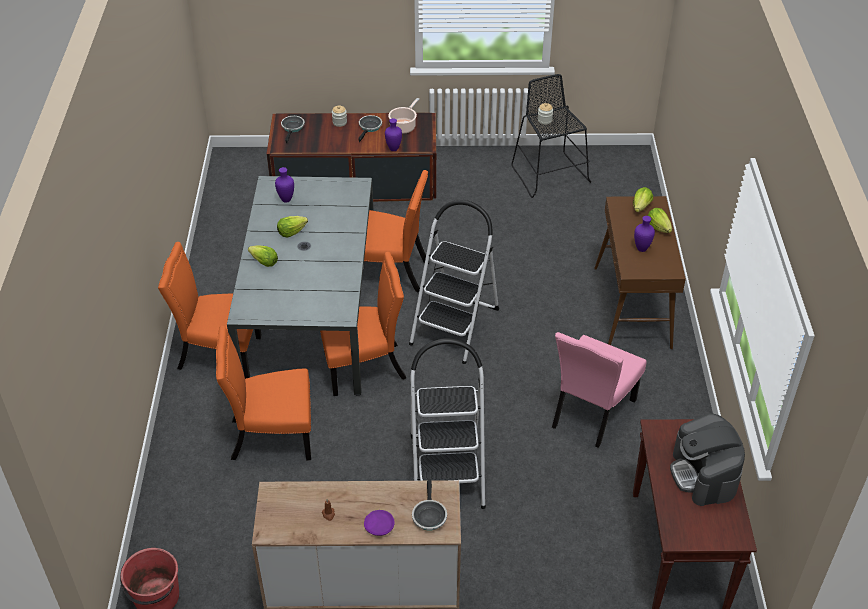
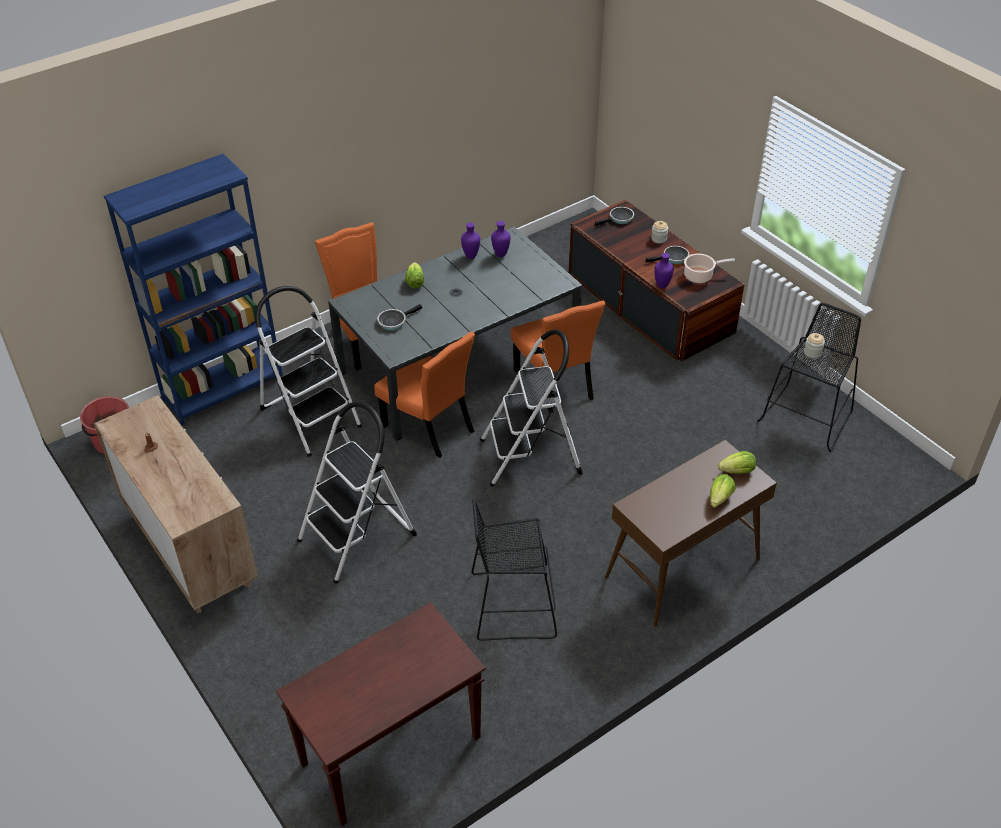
camera: 55 degrees right, 0 degrees up
(173, 481) = (223, 389): none -> blue bookcase
(273, 437) = (309, 416): orange chair -> step ladder
(291, 232) = (464, 277): lettuce -> none
(379, 526) = (158, 482): purple plate -> none
(429, 515) = (188, 505): frying pan -> frying pan (394, 321)
(592, 411) = (514, 603): pink chair -> black stool
(641, 249) = (672, 499): purple vase -> purple vase (470, 256)
(704, 475) = (394, 681): coffee machine -> none

